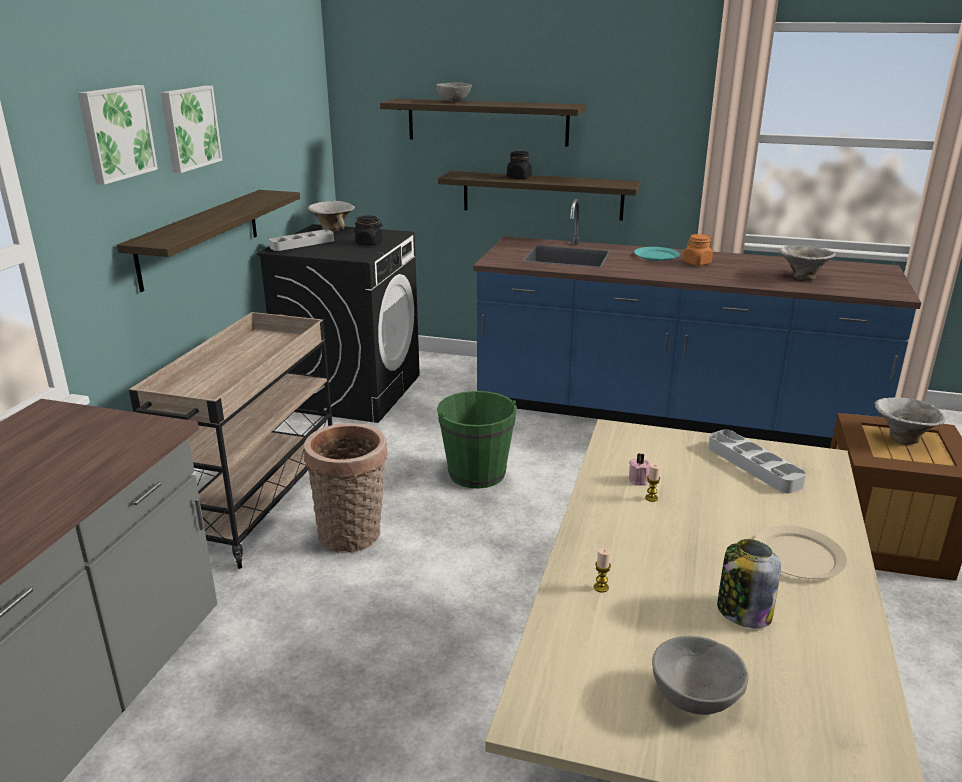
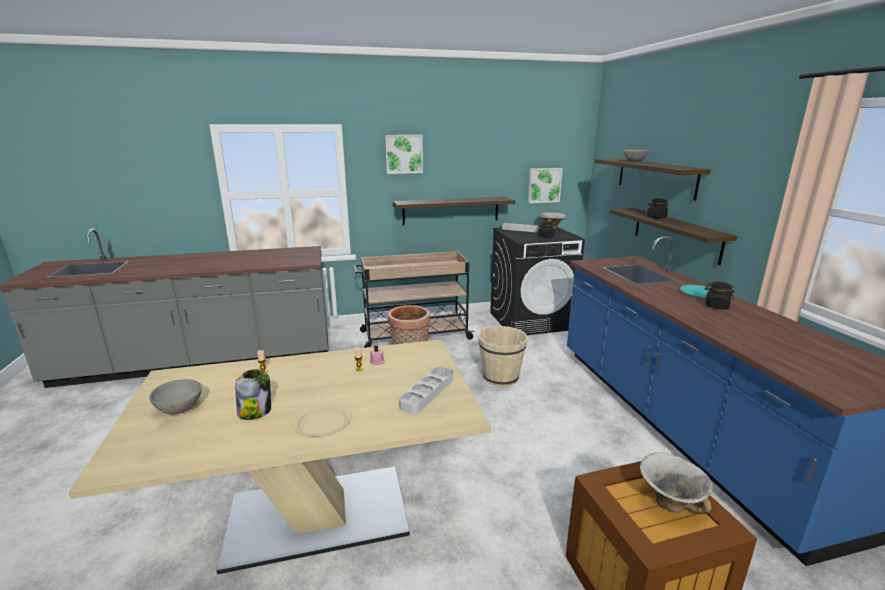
camera: 60 degrees right, 5 degrees down
(189, 128) = (455, 158): picture -> picture (544, 185)
(477, 473) = (500, 377): green bucket -> beige bucket
(696, 263) = (716, 306): orange jar -> black jar
(802, 278) = (777, 346): bowl -> none

